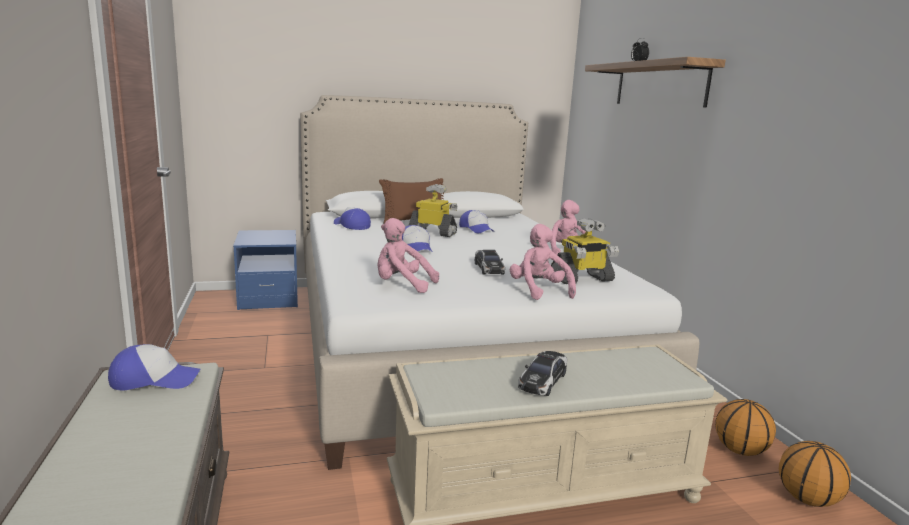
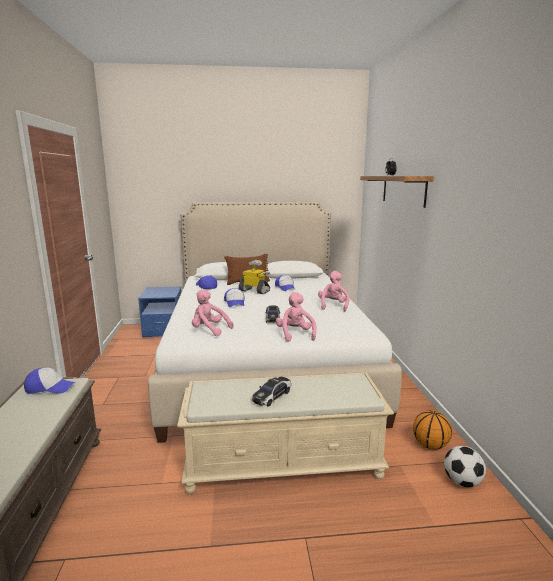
camera: 10 degrees right, 0 degrees up
(582, 279) = (329, 326): toy robot -> none
(807, 499) = (462, 482): basketball -> football

